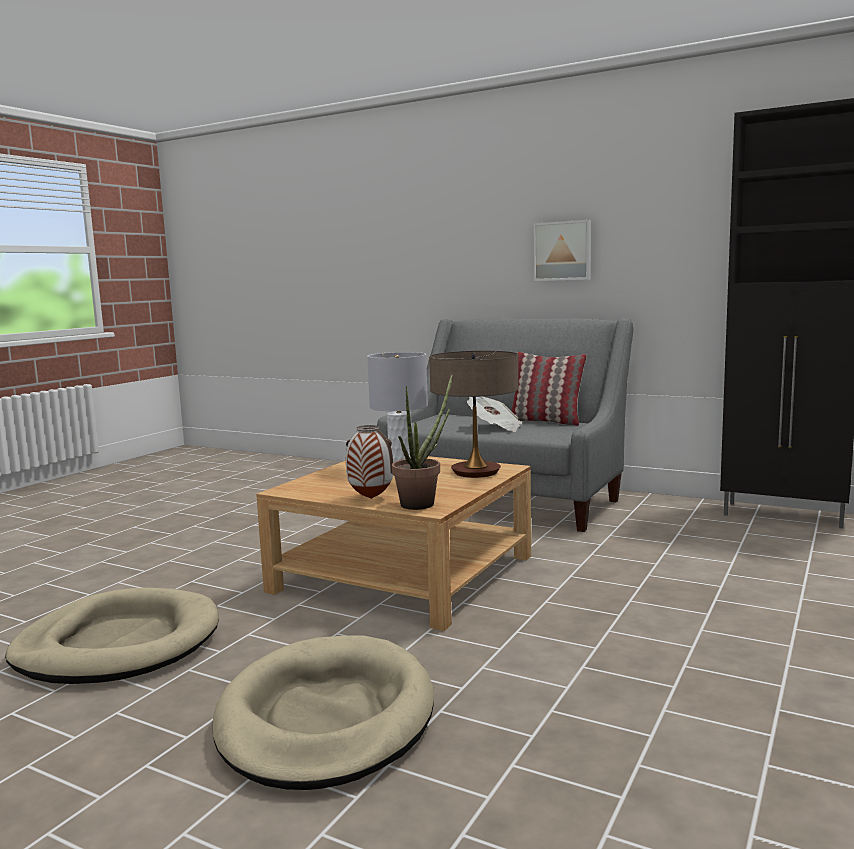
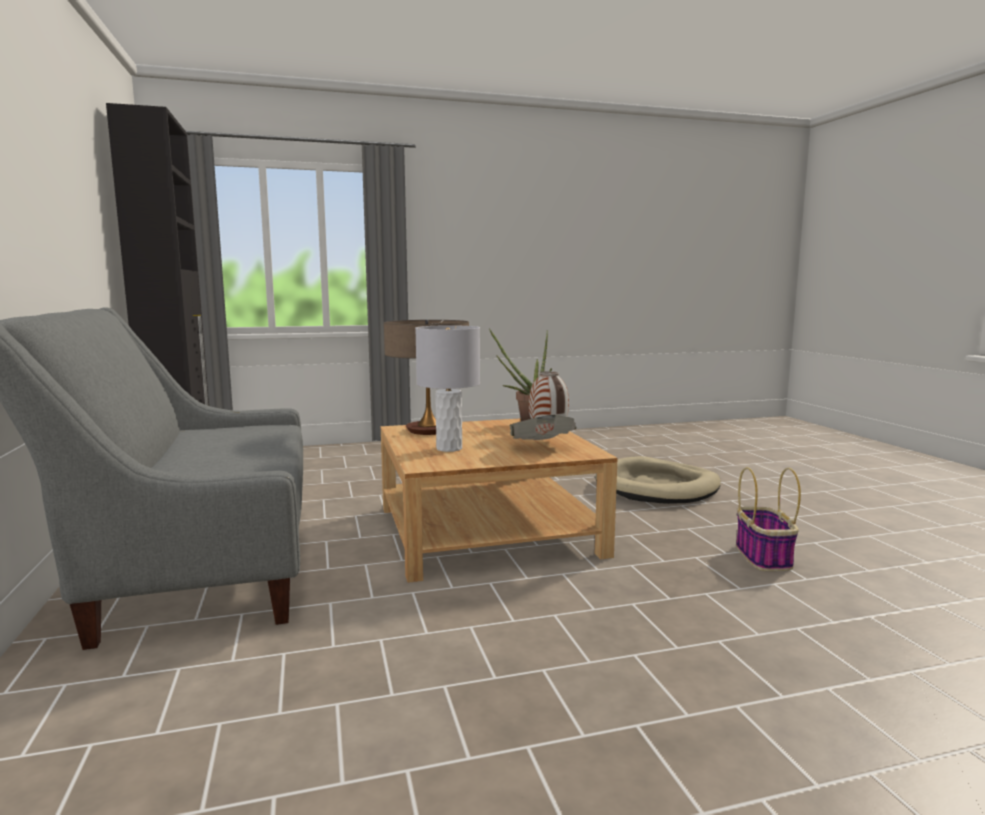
camera: 135 degrees left, 0 degrees up
(118, 644) = (764, 557): beige dog bed -> basket
(495, 428) = (250, 446): newspaper -> newspaper (542, 447)
(545, 421) = (186, 440): pillow -> none
(563, 251) = (38, 205): picture -> none

